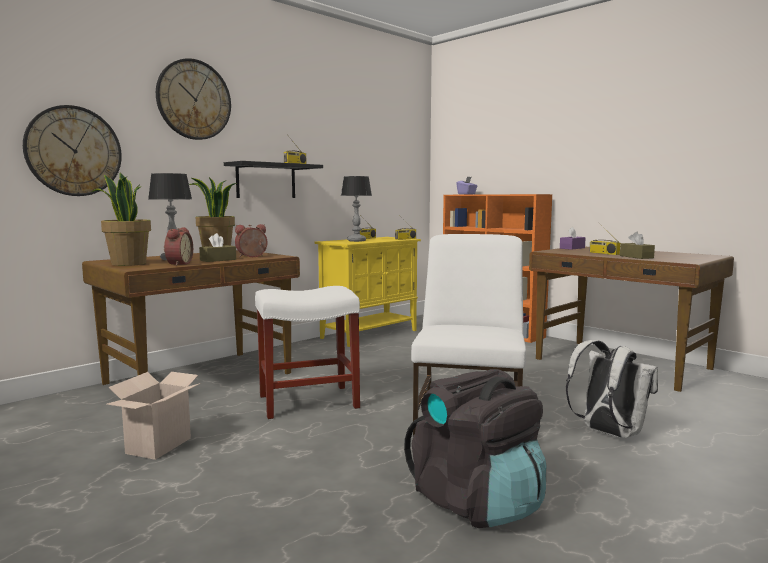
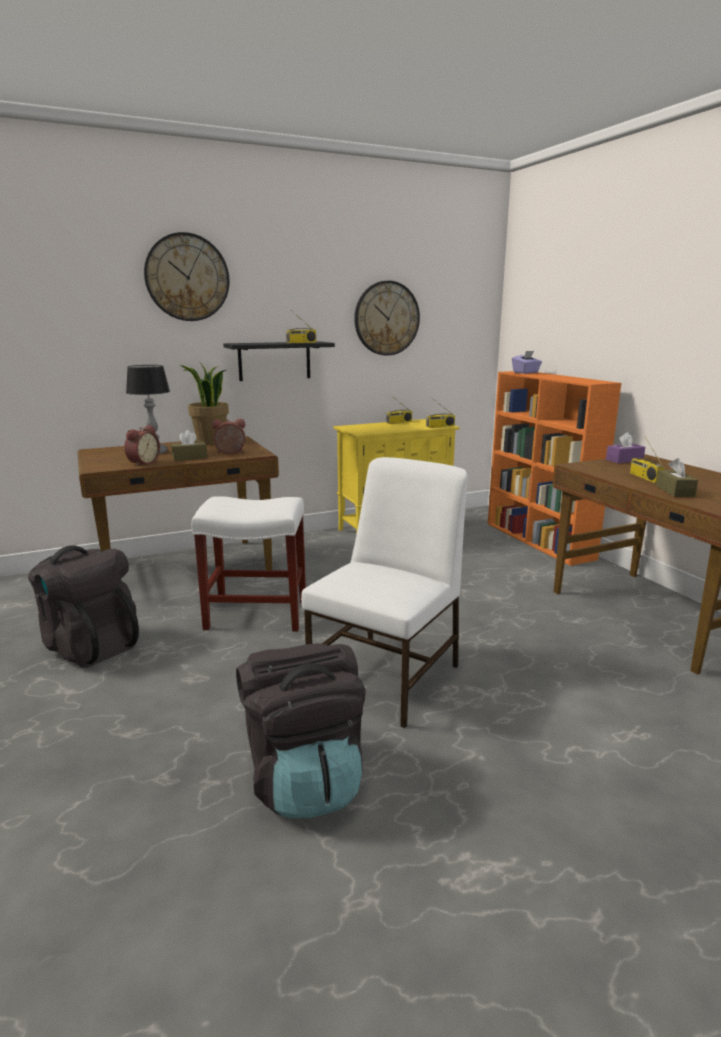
camera: 20 degrees right, 10 degrees up
(73, 151) = (63, 342): wall clock -> wall clock (386, 318)
(128, 264) = (103, 458): potted plant -> none
(159, 446) = (90, 645): cardboard box -> black backpack
(356, 241) = (378, 428): table lamp -> none
(608, 433) = (536, 719): white backpack -> none

